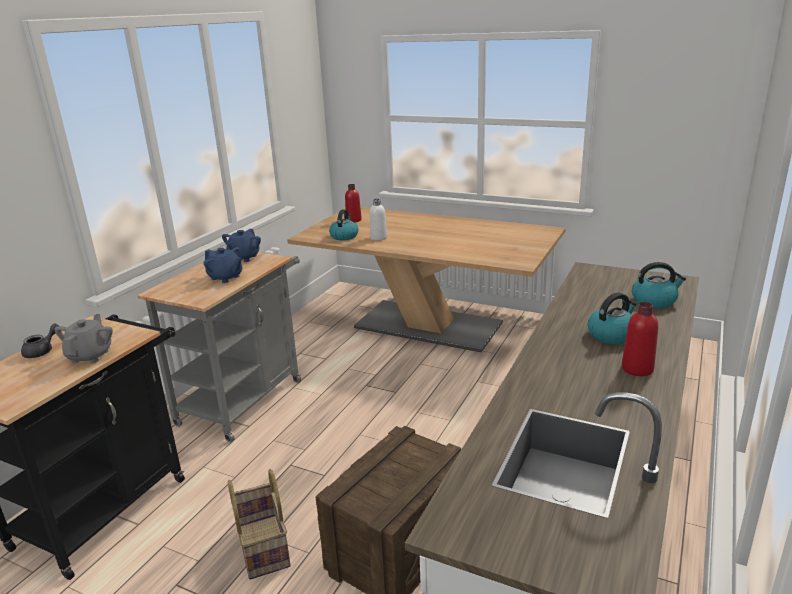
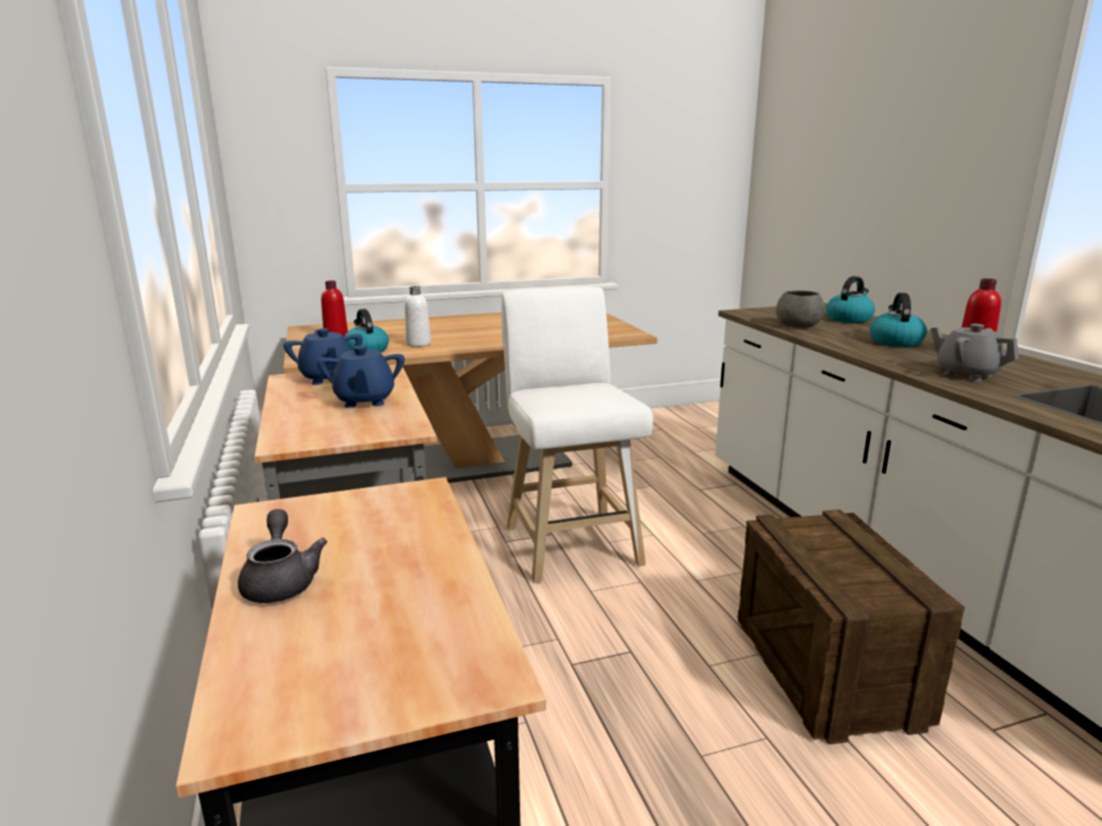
camera: 45 degrees left, 5 degrees down
(90, 356) = (415, 544): grey teapot -> grey teapot (966, 374)
(225, 277) = (364, 401): blue teapot -> blue teapot turned 90 degrees clockwise
(261, 546) = (710, 771): basket -> none
(397, 401) = (570, 541): none -> white stool
(586, 295) = (799, 326): none -> grey bowl

